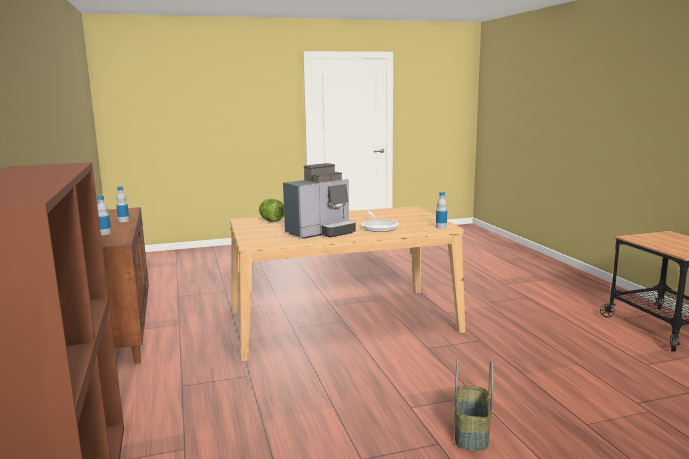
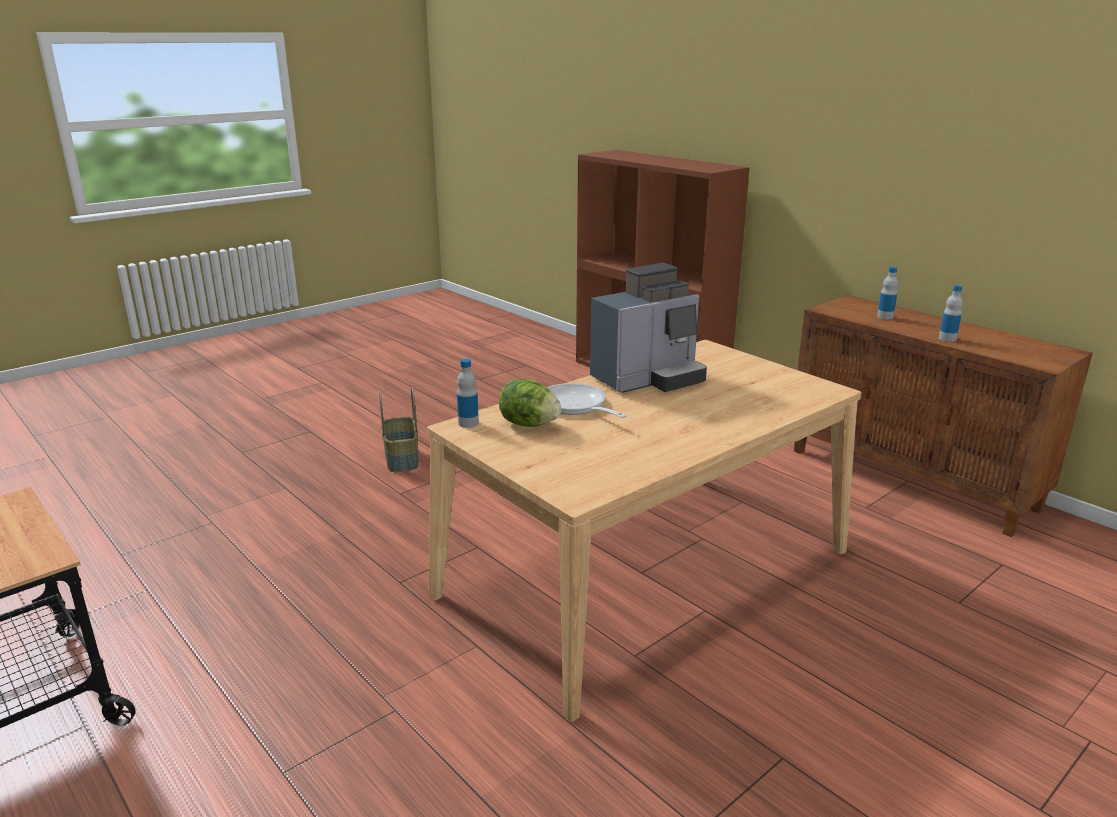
camera: 155 degrees right, 10 degrees up
(271, 221) = (779, 395): lettuce -> lettuce (529, 424)
(321, 232) = (649, 379): coffee machine -> coffee machine turned 150 degrees counterclockwise

